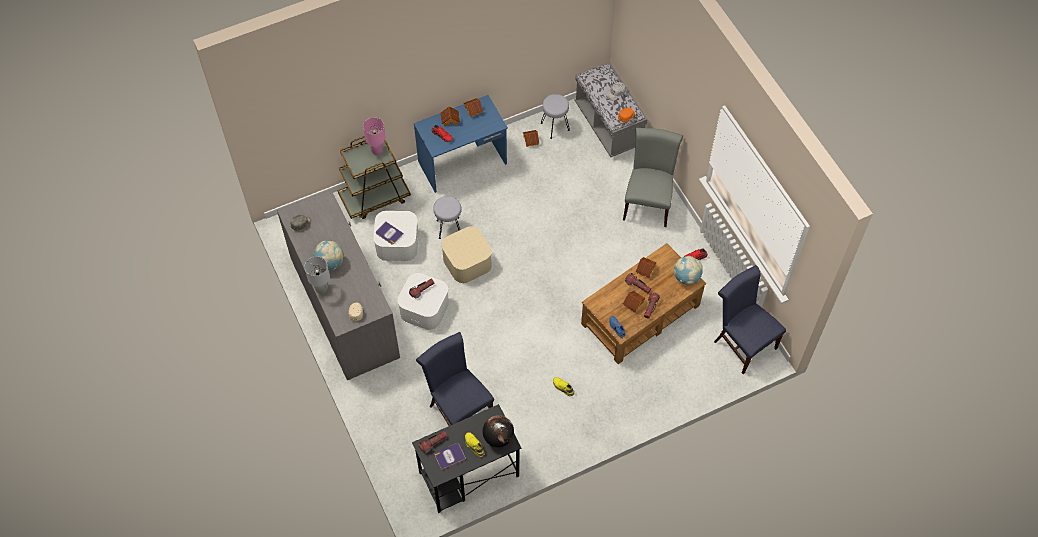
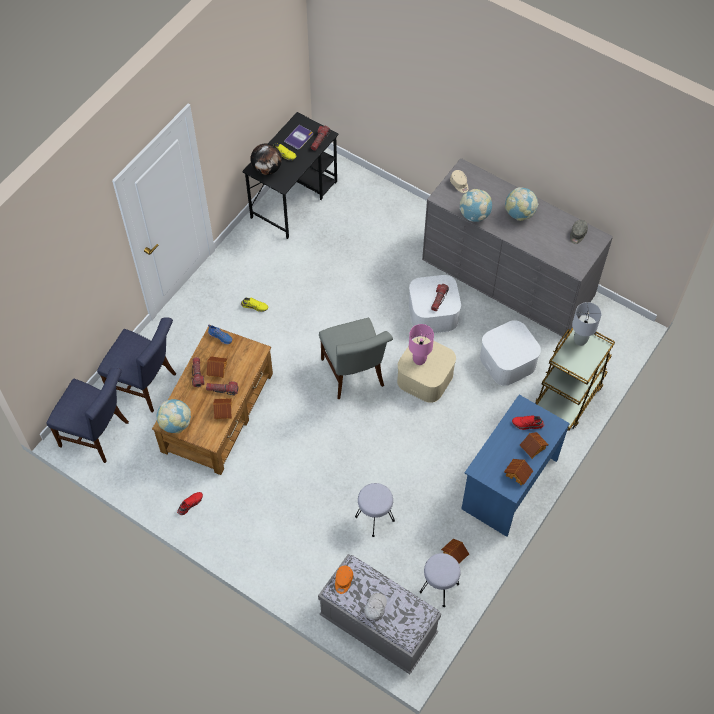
camera: 150 degrees right, 0 degrees up
(321, 289) = (506, 188): grey table lamp -> grey table lamp (580, 340)
(365, 279) = (474, 215): none -> globe
(377, 151) = (577, 365): pink table lamp -> pink table lamp (419, 360)
(389, 233) = (513, 337): book -> none
(449, 228) = (469, 402): grey stool -> grey stool (374, 518)
(458, 408) = (339, 244): blue chair -> blue chair (146, 385)
(648, 203) = (275, 544): grey chair -> grey chair (354, 375)

